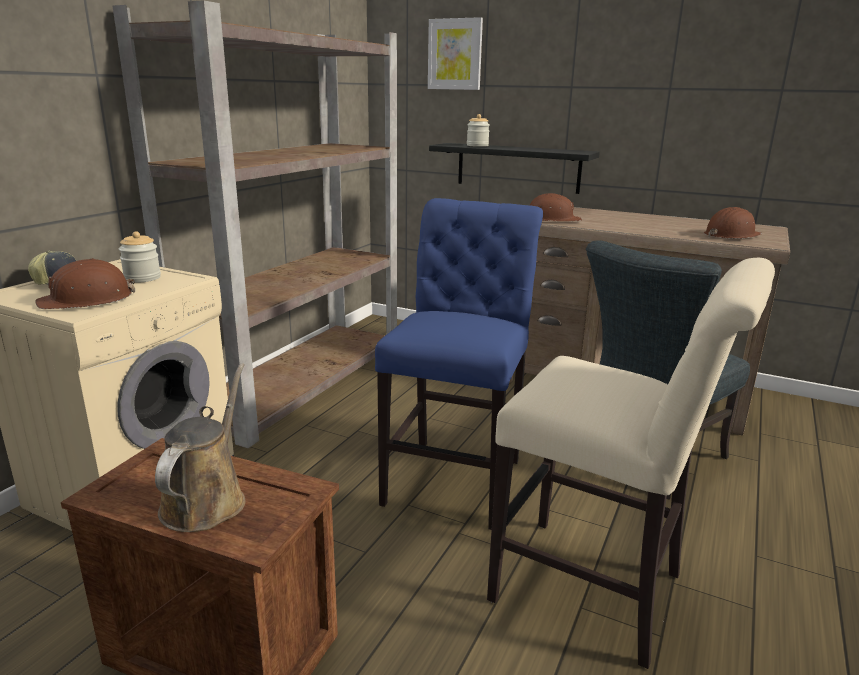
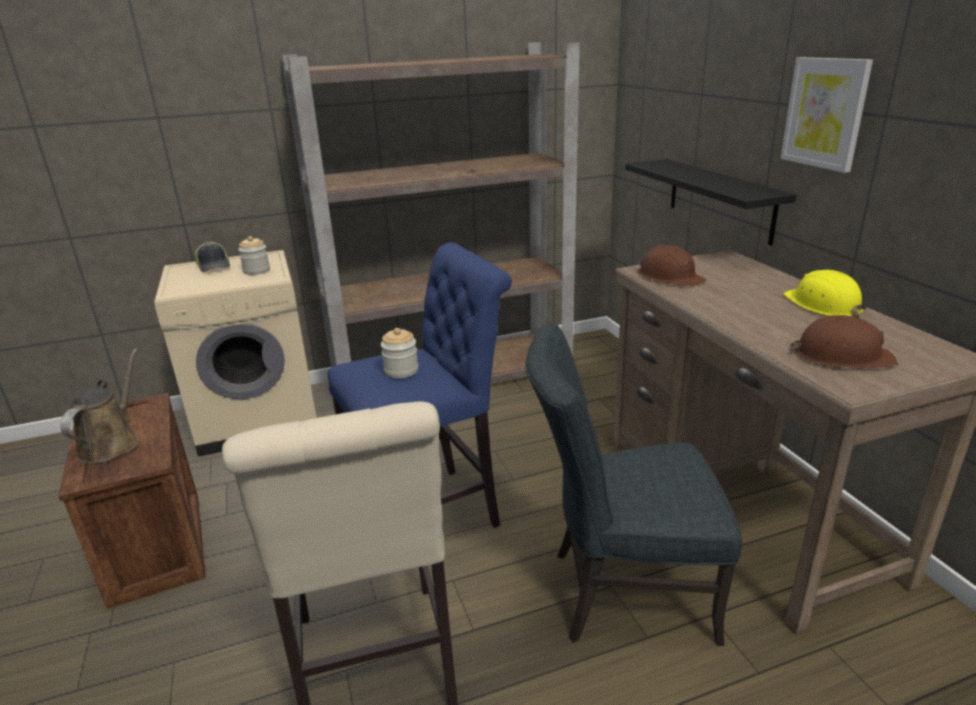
camera: 45 degrees right, 5 degrees up
(87, 299) = (196, 282): brown hard hat -> none
(207, 500) = (112, 443): brown watering can -> brown watering can turned 45 degrees counterclockwise
(455, 54) = (679, 55): picture -> picture (825, 113)
(477, 145) = (674, 168): jar -> jar (401, 371)
(661, 218) = (823, 304): none -> yellow hard hat

